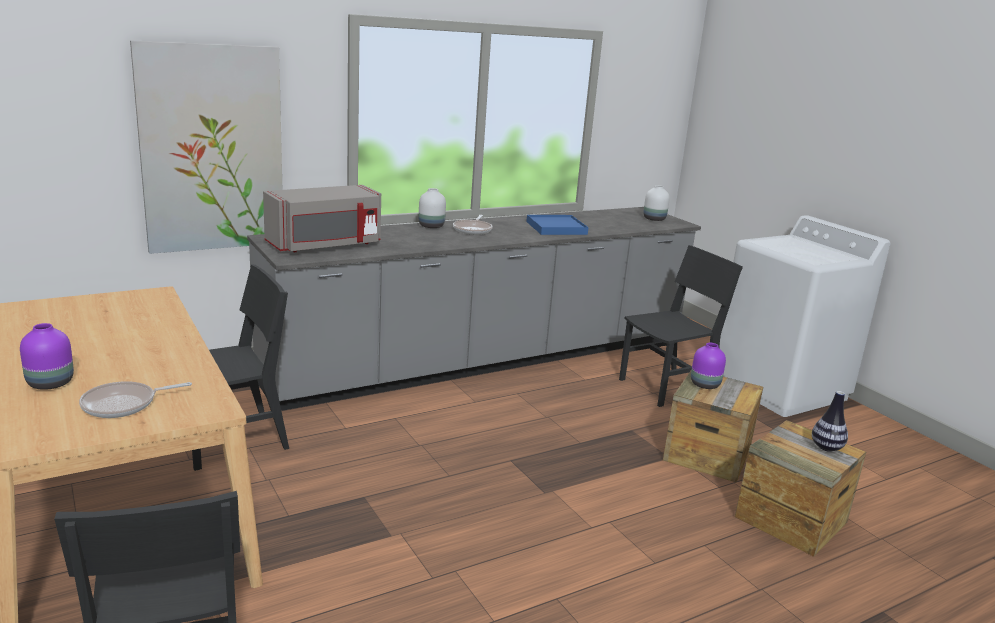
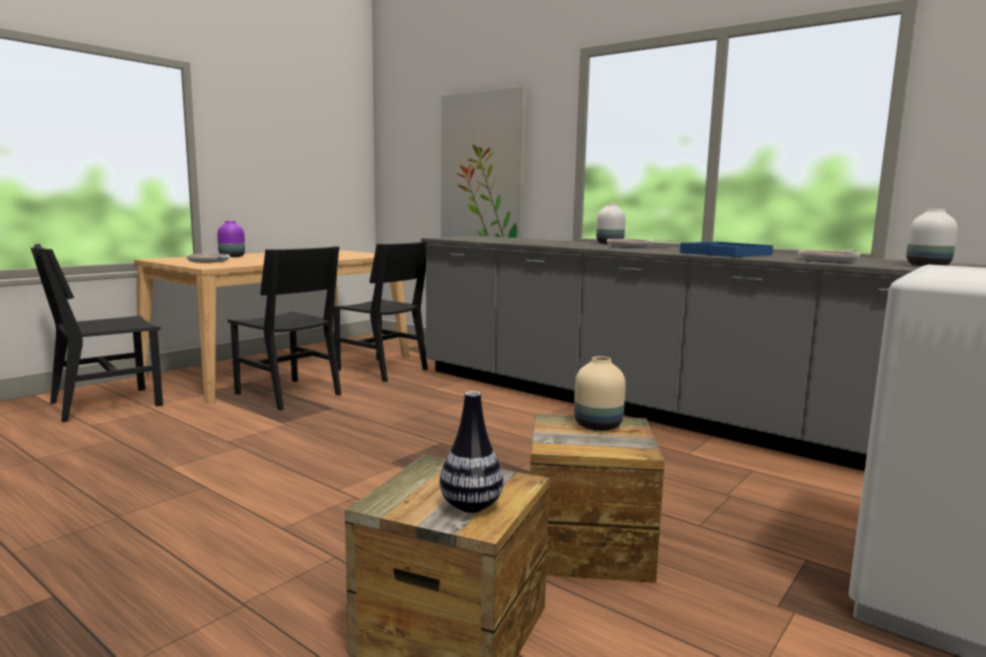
camera: 70 degrees right, 10 degrees down
(325, 245) = (488, 239): grey microwave -> none
(616, 224) = (830, 260): none -> frying pan
(667, 387) = (768, 503): black chair -> black chair (287, 394)
(705, 384) = (599, 426): purple vase -> beige vase

